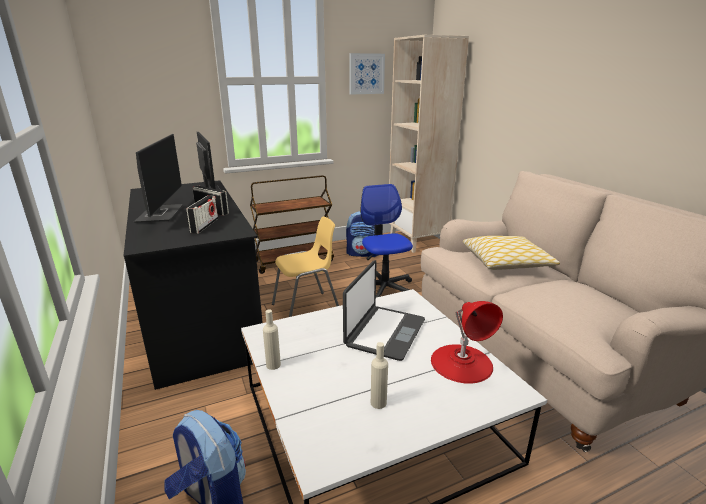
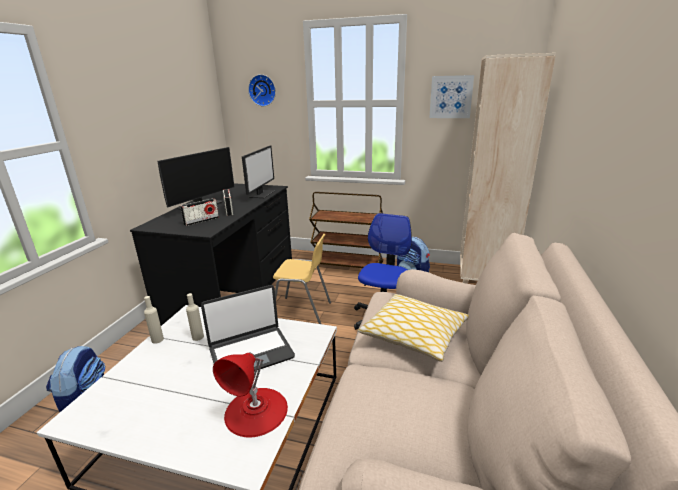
camera: 40 degrees right, 0 degrees up
(155, 64) = (263, 90): none -> wall clock
(378, 403) = (157, 403): beige bottle -> beige bottle (198, 337)

